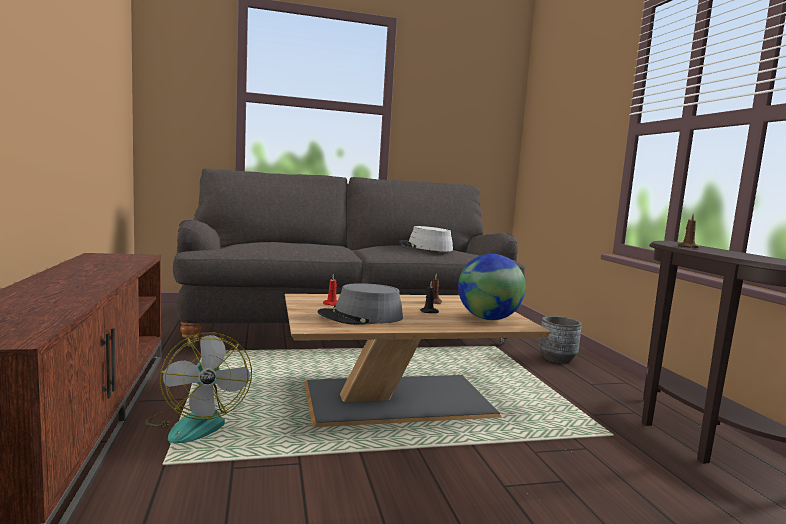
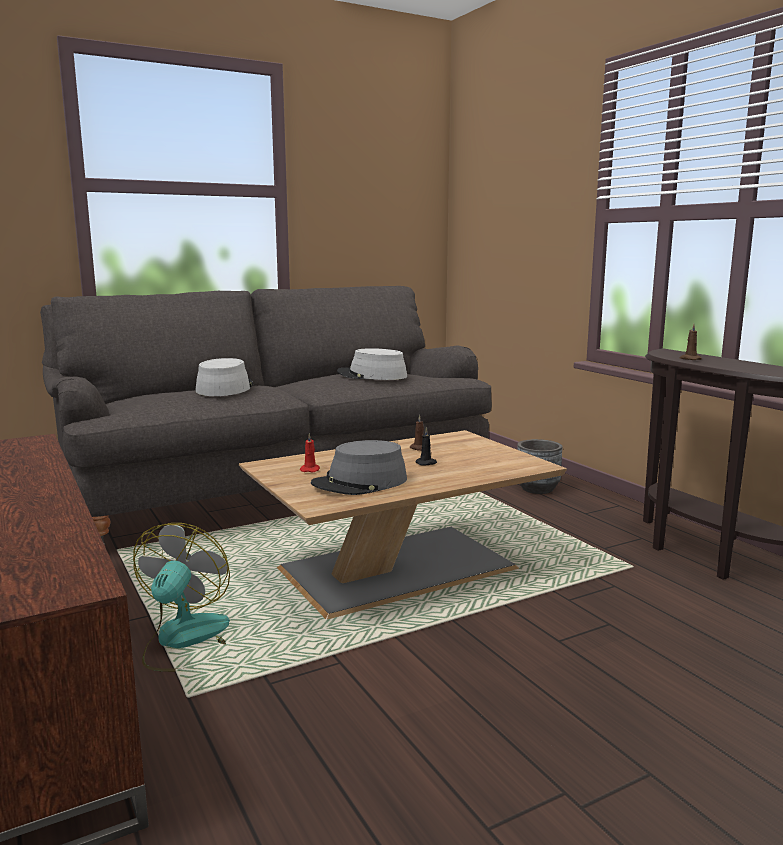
camera: 15 degrees left, 5 degrees up
(196, 423) = (186, 642): fan -> fan turned 135 degrees counterclockwise
(306, 243) = (224, 388): none -> grey hat
(488, 319) = (494, 462): globe -> none

